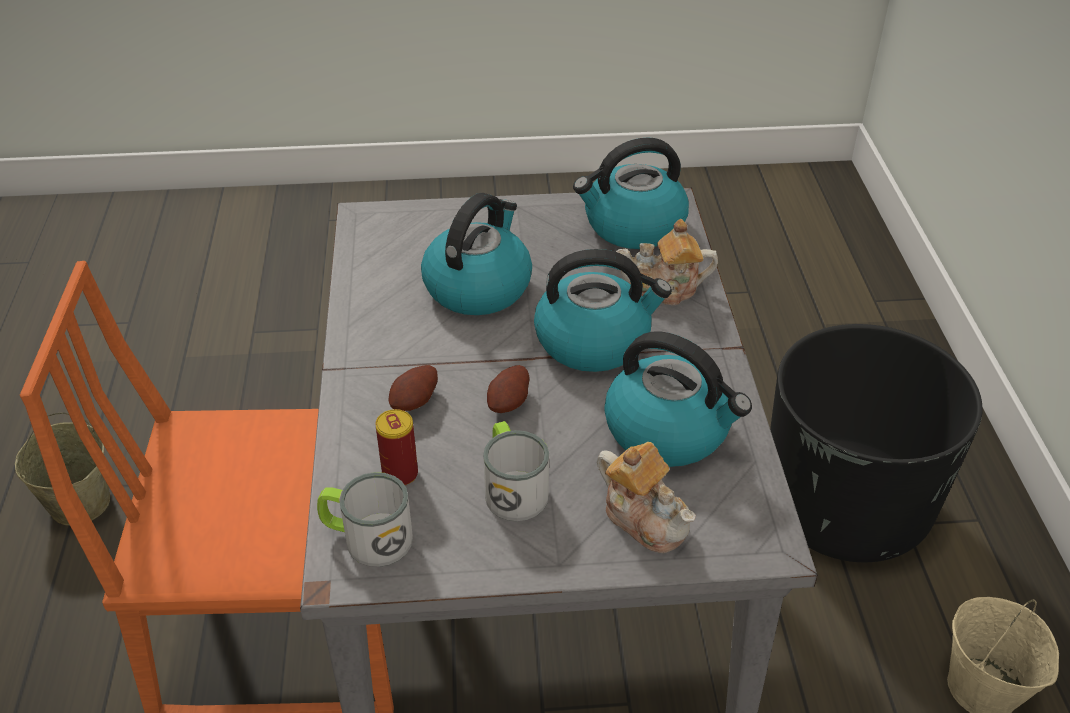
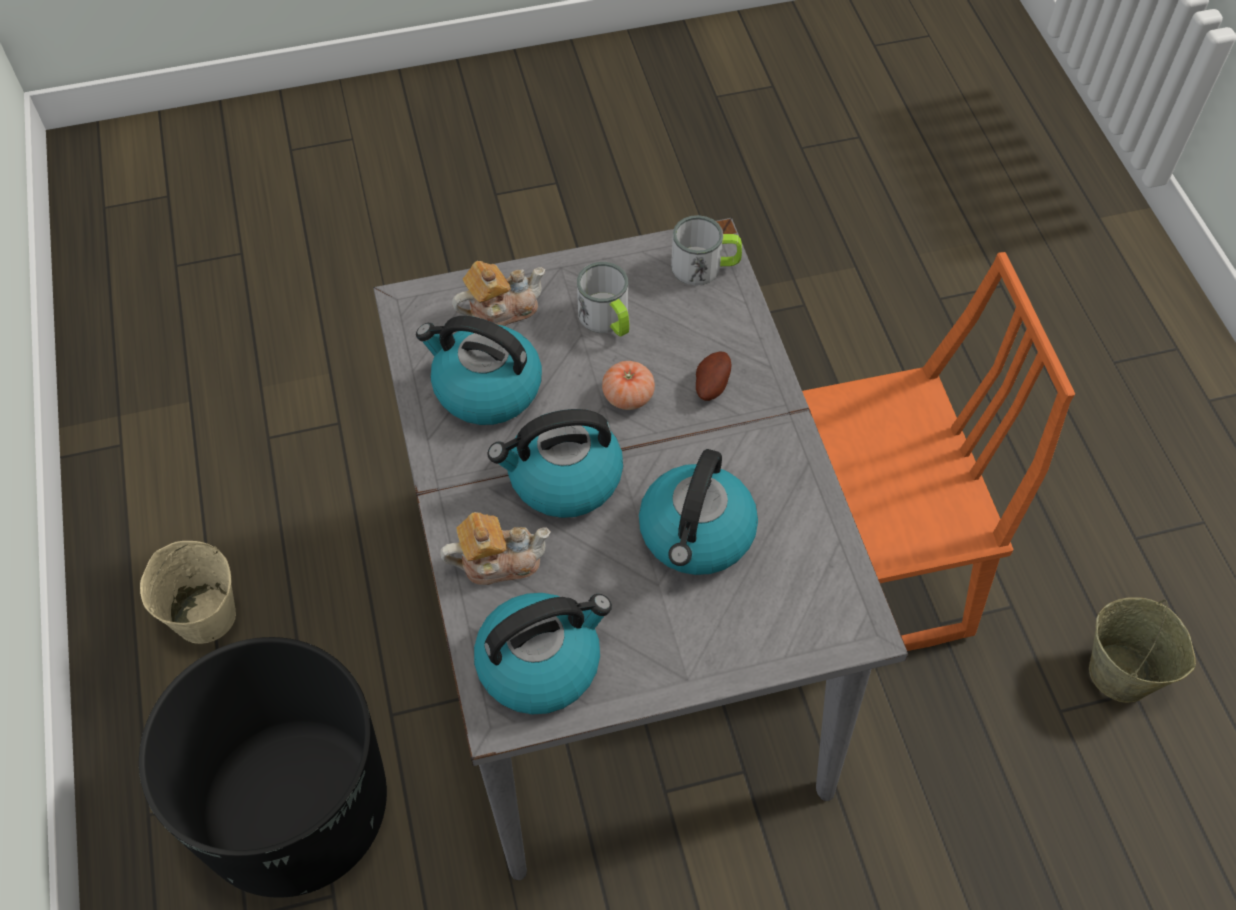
camera: 170 degrees right, 15 degrees up
(400, 474) = (699, 318): can -> none
(510, 403) = (628, 396): potato -> tomato
(645, 518) = (501, 309): teapot -> teapot turned 120 degrees clockwise

